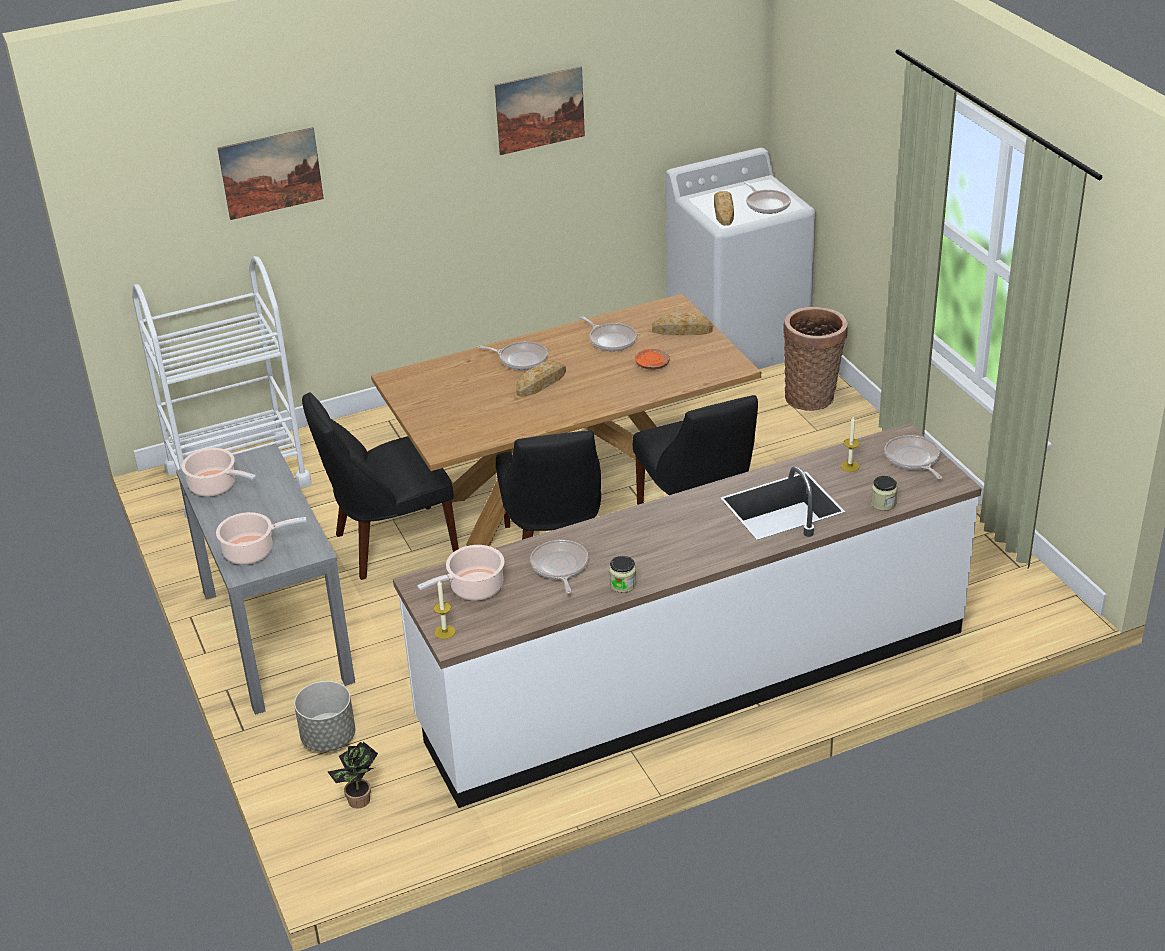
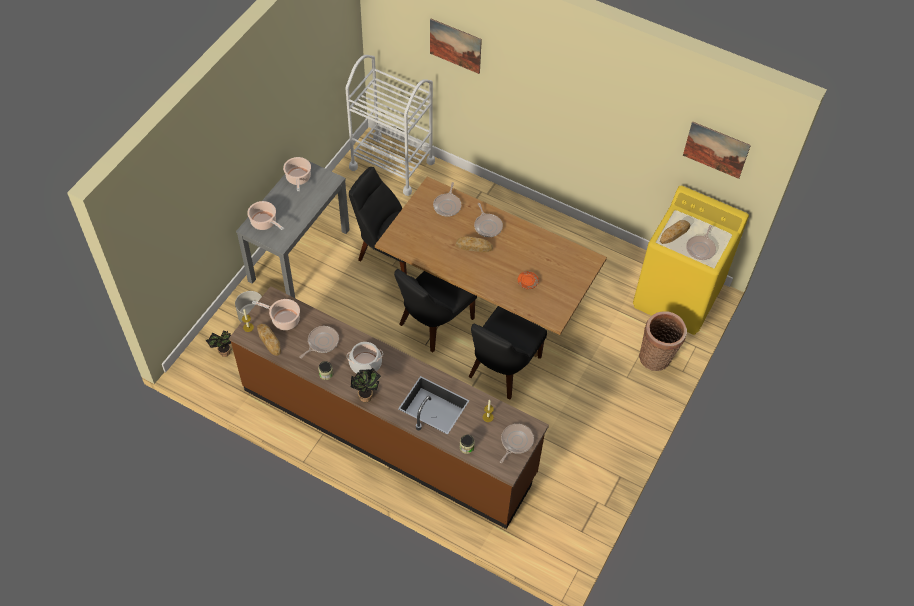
camera: 50 degrees right, 20 degrees up
(540, 110) = (612, 108): picture -> picture (716, 149)
(611, 340) = (536, 252): frying pan -> frying pan (447, 205)
(645, 539) = (365, 363): none -> cooking pot
(682, 330) = (570, 277): bread -> bread (269, 340)
(694, 677) = (388, 431): white counter -> brown counter
(703, 560) = (366, 395): none -> potted plant
(738, 343) = (677, 297): white washing machine -> yellow washing machine

